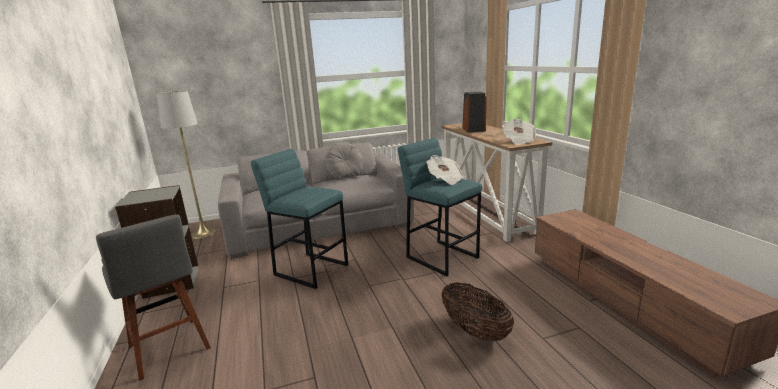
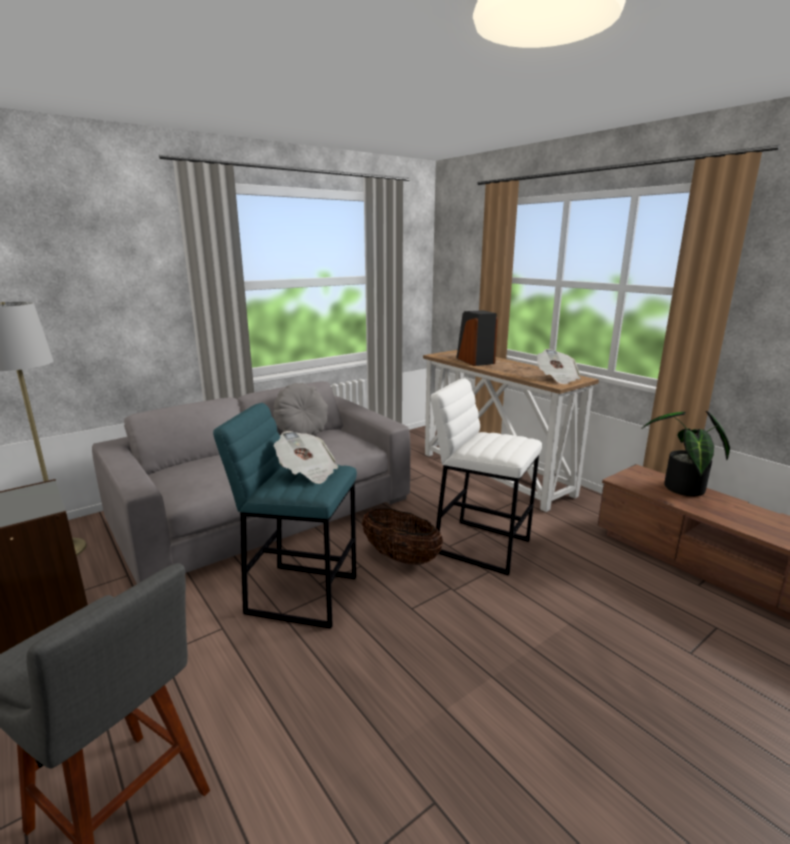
camera: 20 degrees left, 0 degrees up
(440, 257) = (479, 545): turquoise stool -> white stool
(445, 179) = (493, 438): newspaper -> newspaper (307, 472)
(475, 331) = (604, 659): basket -> basket (401, 558)
(595, 228) = (681, 490): none -> potted plant

